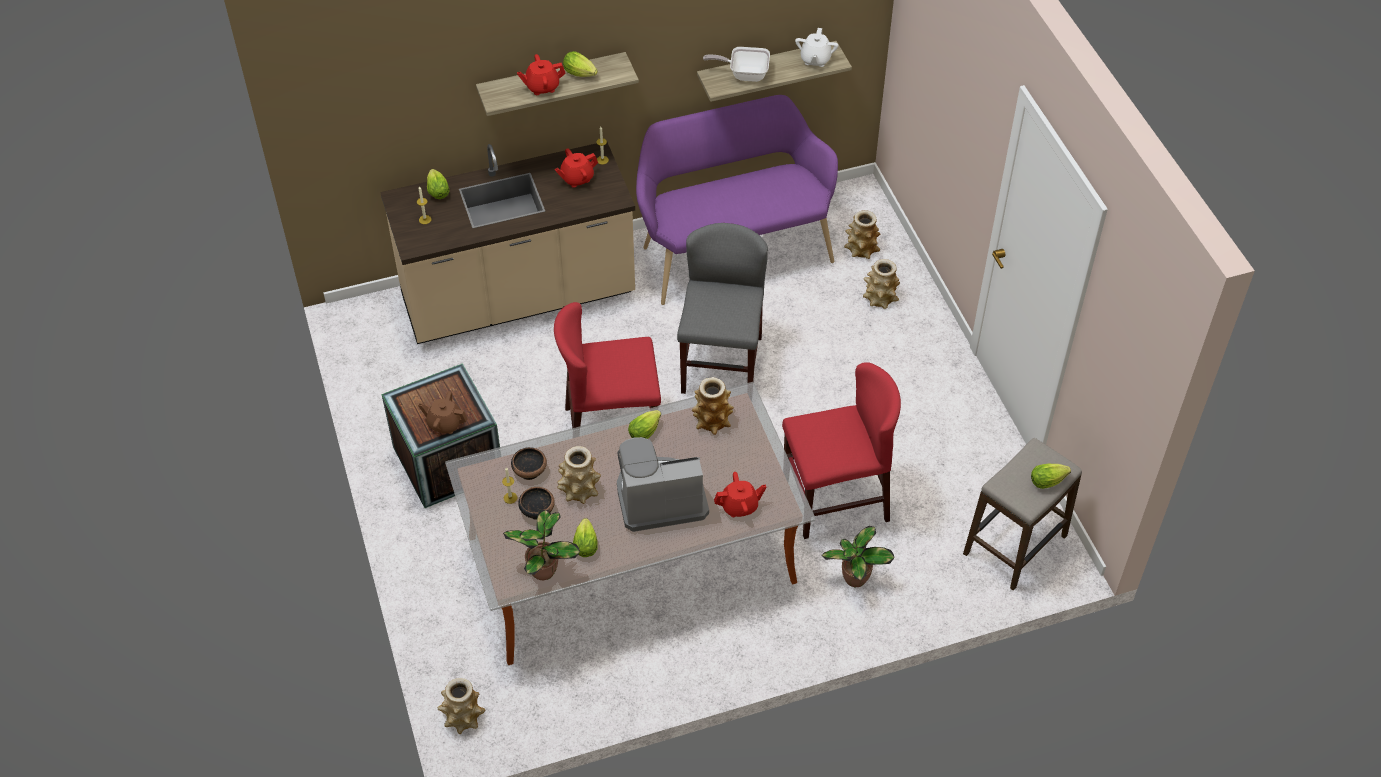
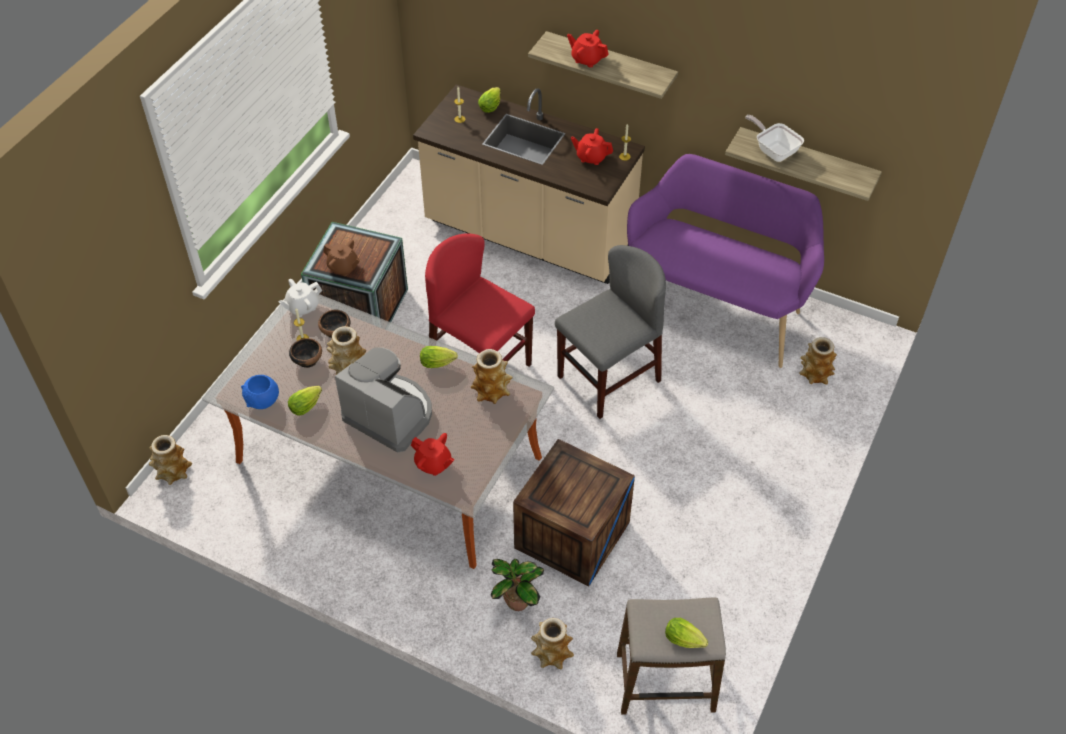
camera: 45 degrees right, 0 degrees up
(445, 423) = (343, 267): brown teapot -> brown teapot turned 150 degrees clockwise
(544, 569) = (263, 400): potted plant -> blue bowl
(581, 74) = (625, 67): lettuce -> none
(815, 59) = (845, 174): white teapot -> white teapot (302, 307)
(835, 500) = (572, 535): red chair -> crate
(880, 298) = (785, 419): vase -> vase (551, 653)

